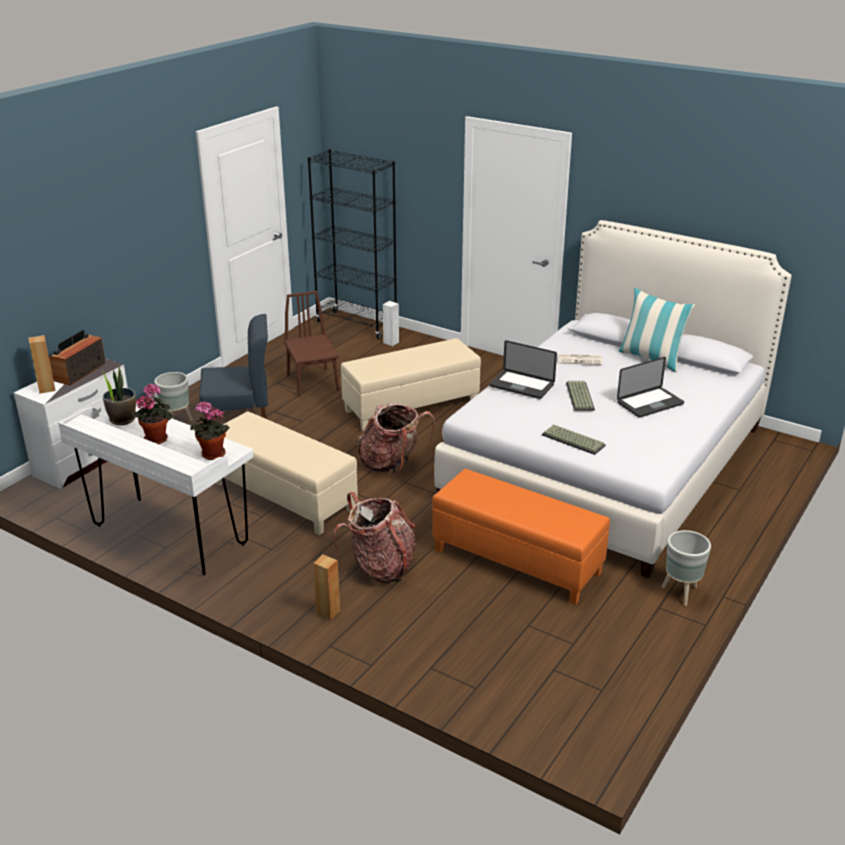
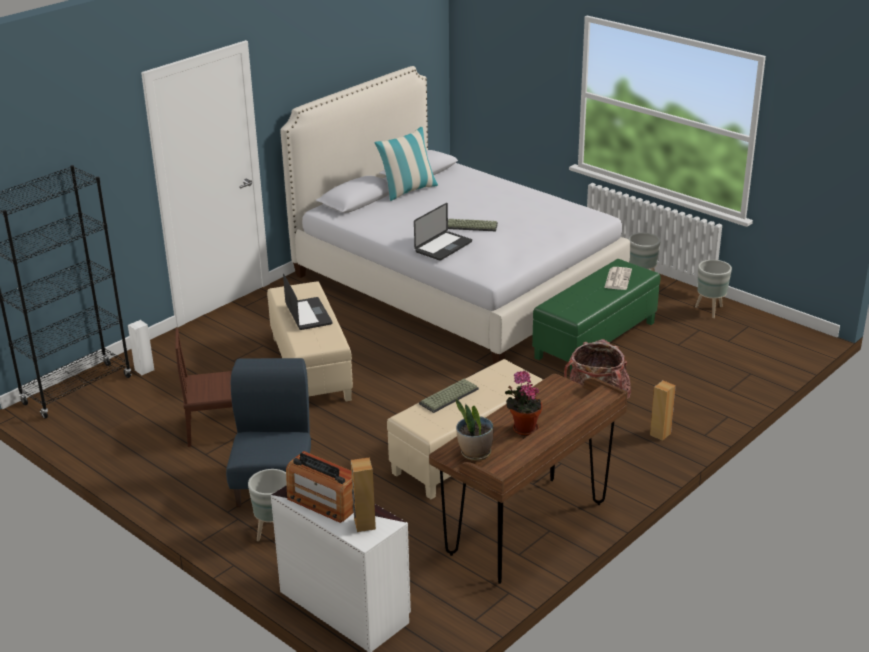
camera: 80 degrees left, 0 degrees up
(169, 535) = (528, 529): white desk -> brown desk
(211, 455) = (563, 395): potted plant -> none
(392, 463) = (423, 387): backpack -> none
(517, 561) = (595, 340): orange ottoman -> green ottoman
(572, 440) = (545, 238): keyboard -> keyboard (449, 397)
(580, 360) = (398, 218): newspaper -> newspaper (617, 279)
(630, 654) = (710, 310): none -> grey planter
(650, 403) = (490, 202): laptop -> laptop (308, 315)

